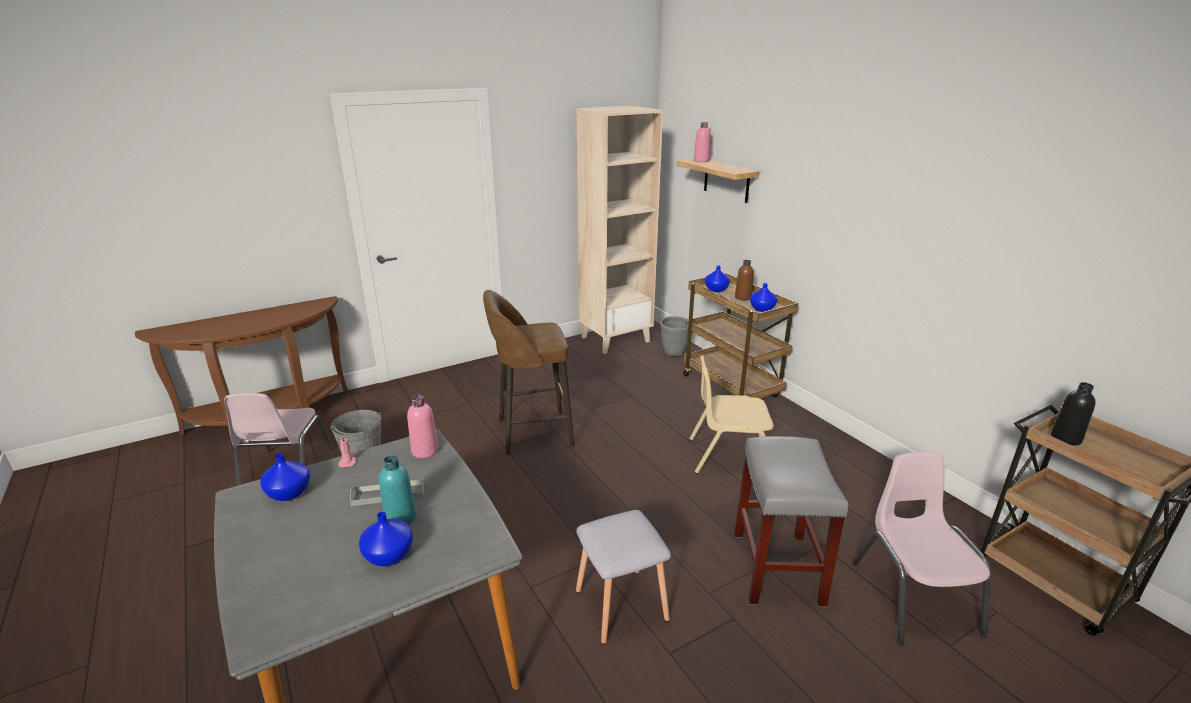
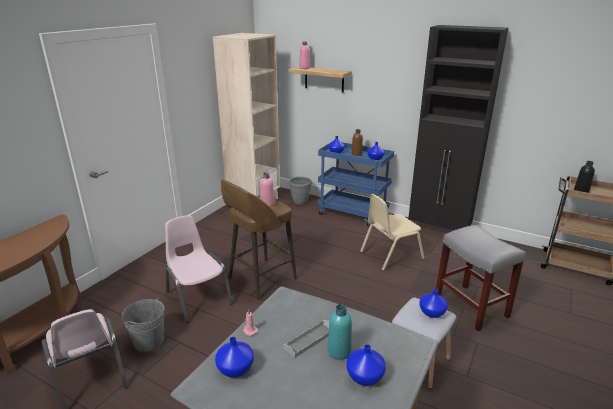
camera: 30 degrees left, 0 degrees up
(425, 451) = (294, 303): pink bottle -> pink bottle (267, 204)
(633, 537) = (432, 313): none -> blue vase
(732, 387) = (353, 214): brown cart -> blue cart
(841, 448) = (439, 232): none -> black cabinet
(913, 597) = (537, 297): pink chair -> pink chair (198, 298)

